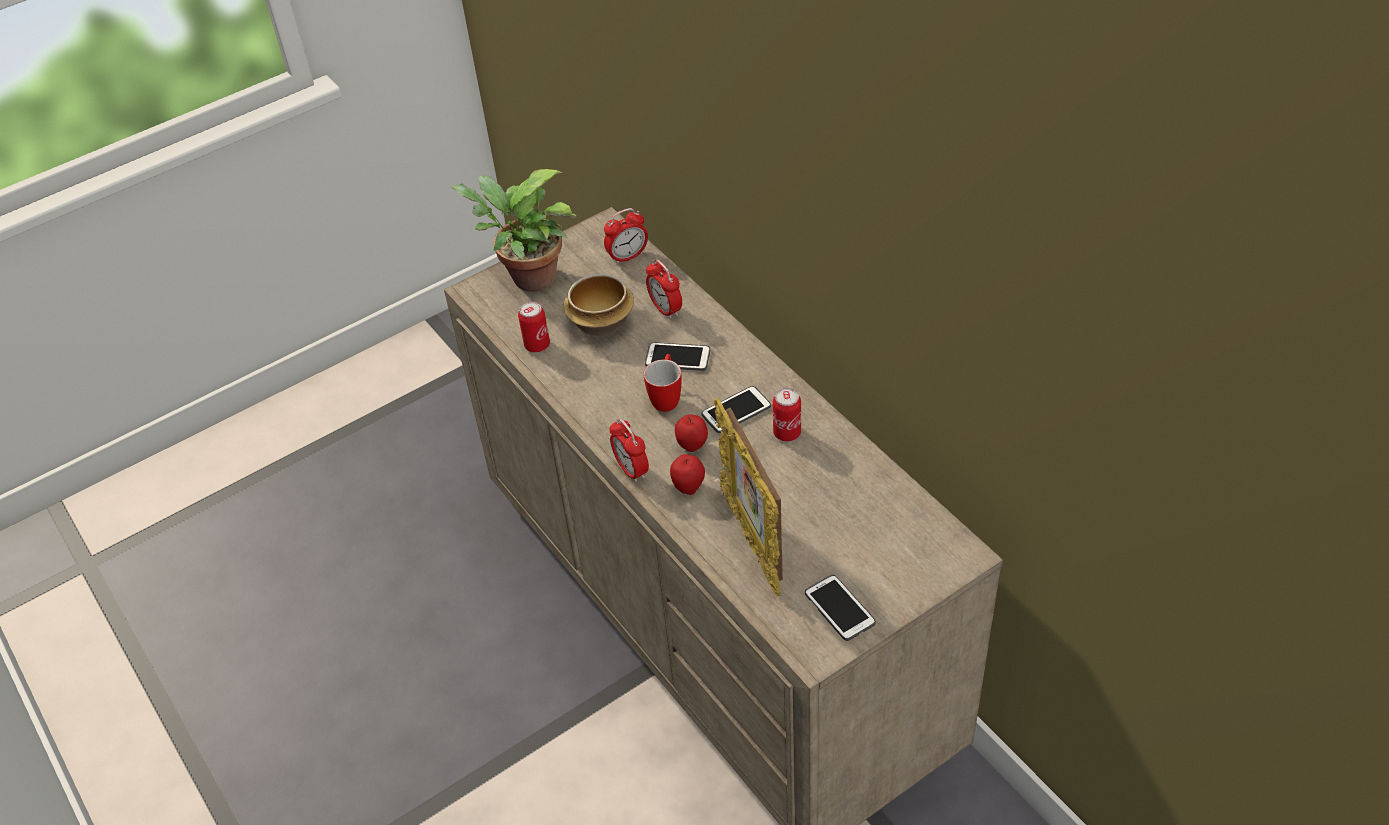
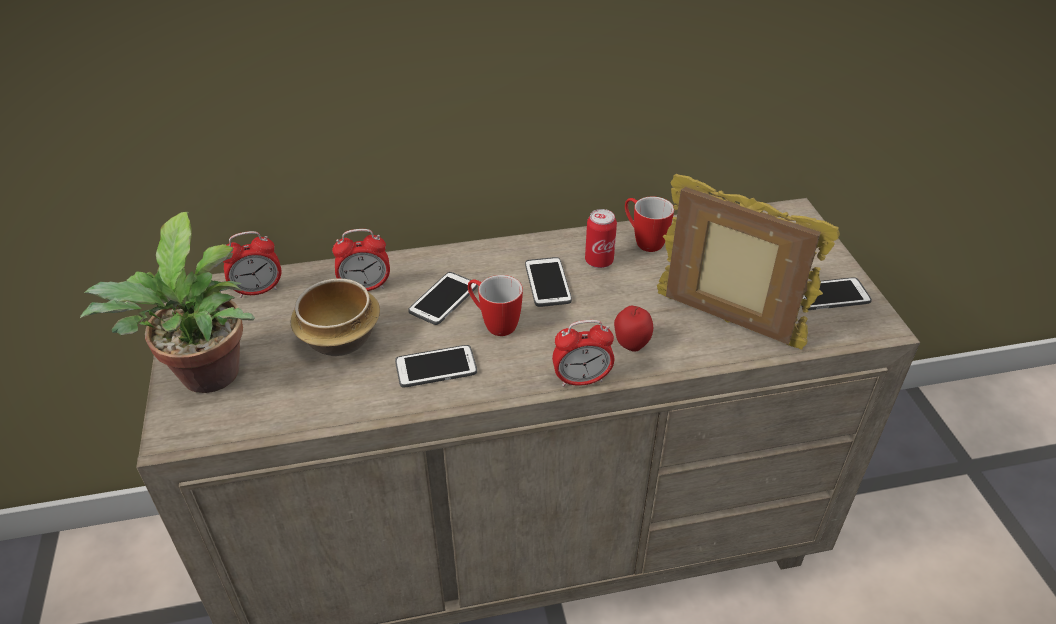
camera: 70 degrees left, 5 degrees down
(537, 345) = (327, 402): can -> none
(600, 385) = (436, 367): none -> phone
(627, 257) = (258, 290): alarm clock -> alarm clock turned 75 degrees clockwise
(692, 447) = (576, 326): apple -> none
(752, 541) = (726, 323): picture frame -> picture frame turned 150 degrees counterclockwise
(837, 453) = (643, 241): none -> mug

